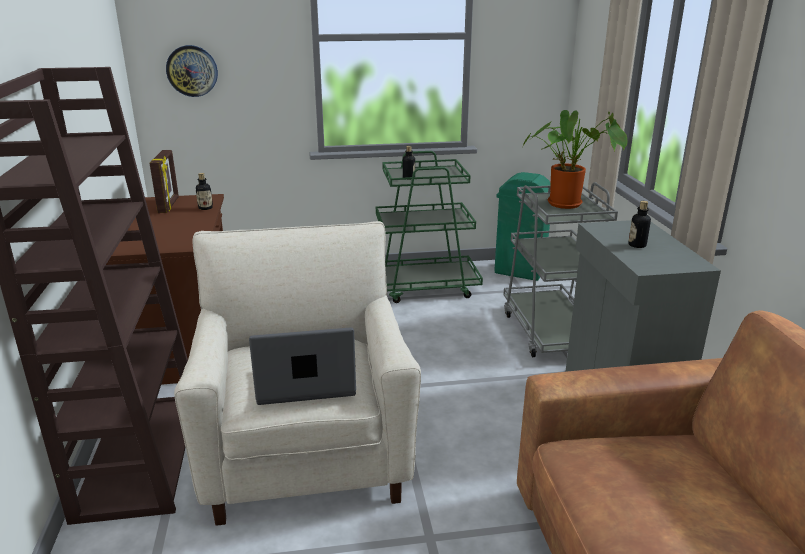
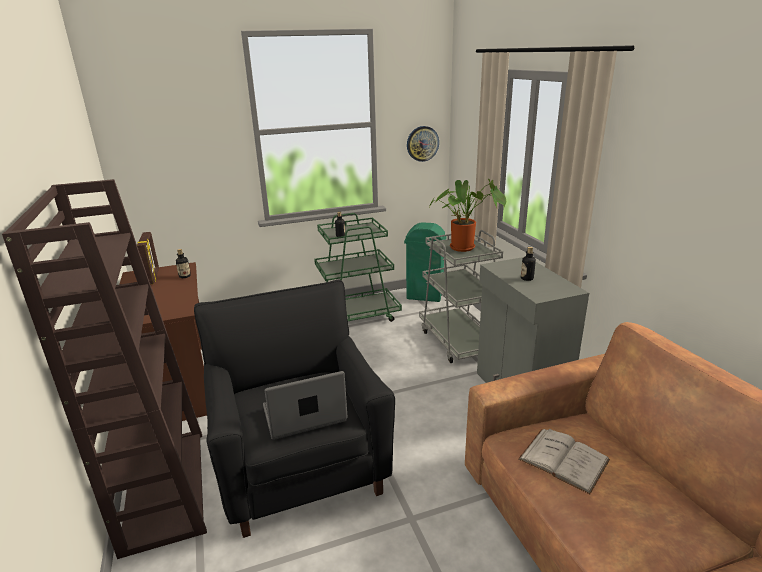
camera: 10 degrees left, 0 degrees up
(192, 71) = (157, 165): wall clock -> wall clock (422, 143)
(307, 454) = (301, 466): beige armchair -> black armchair
(637, 484) = (563, 459): none -> white book

